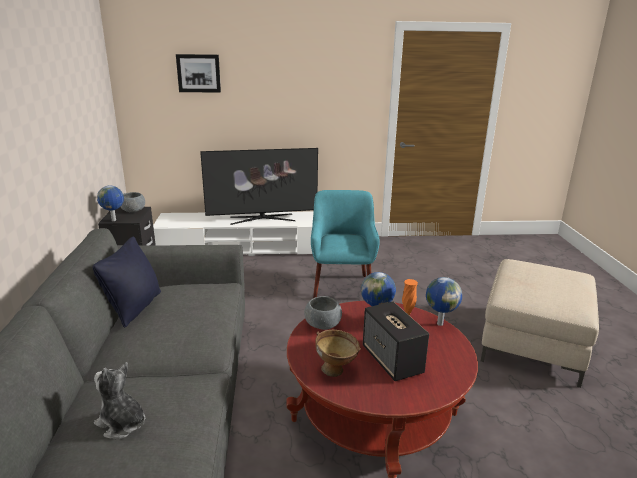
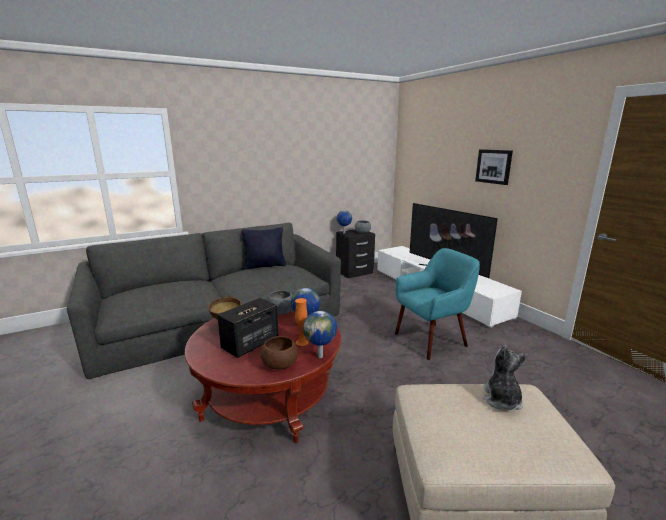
camera: 65 degrees right, 5 degrees down
(122, 424) = (164, 289): plush toy -> plush toy (501, 399)
(198, 73) = (437, 146): picture -> picture (493, 166)
(446, 349) = (280, 365): none -> brown bowl

